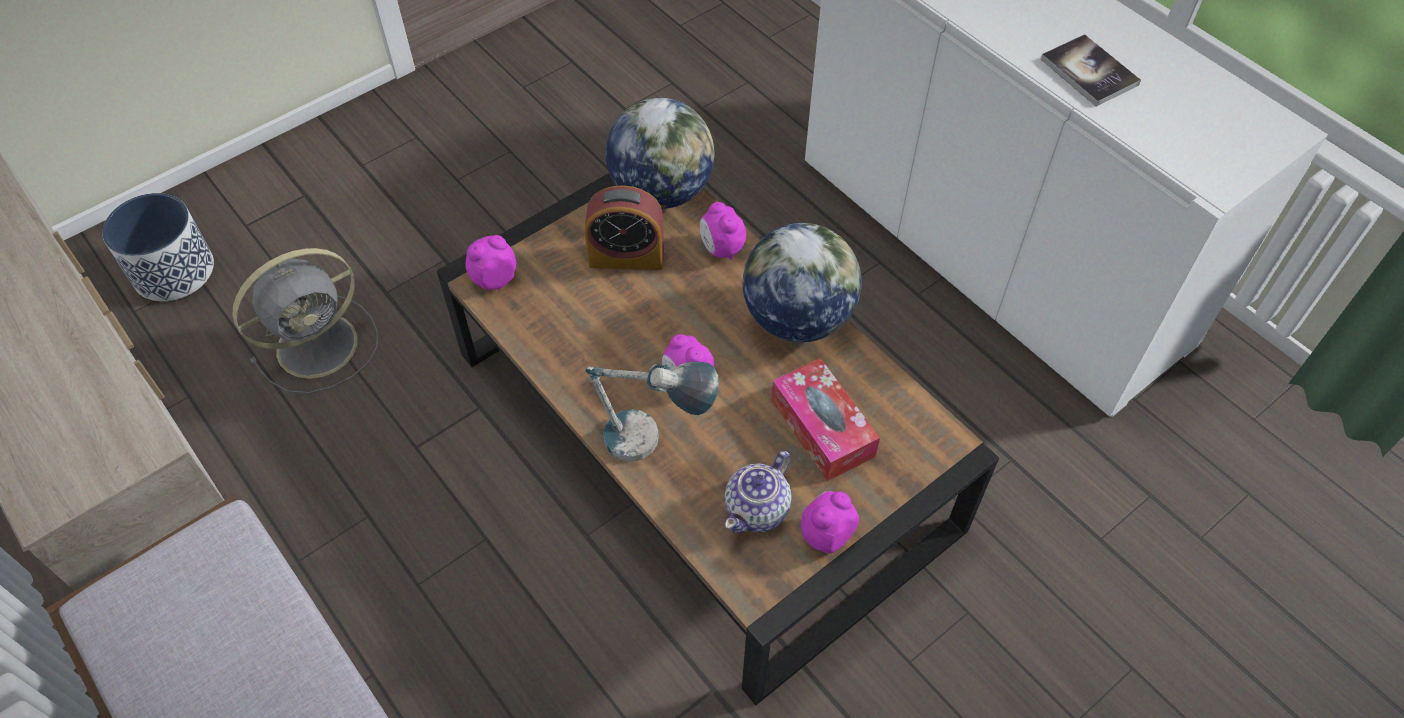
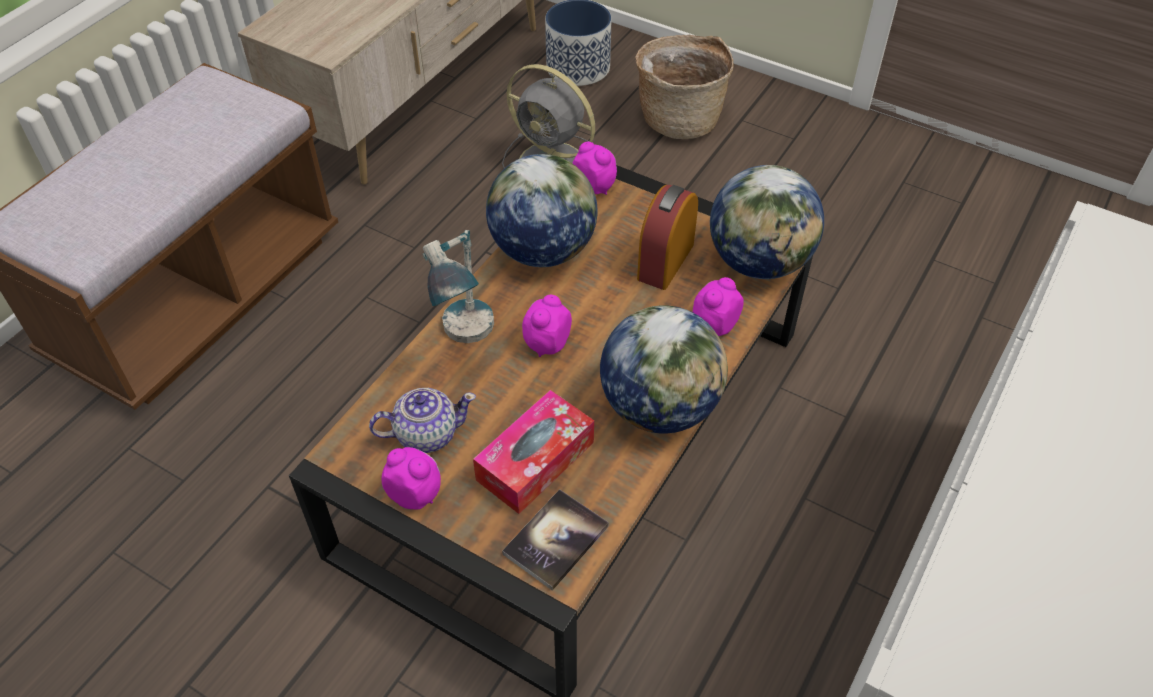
camera: 70 degrees right, 5 degrees down
(324, 212) = (680, 118): none -> basket
(561, 347) = (542, 250): none -> globe
(626, 256) = (665, 261): alarm clock -> alarm clock turned 45 degrees clockwise
(758, 509) = (426, 434): teapot -> teapot turned 150 degrees clockwise
(1089, 72) = (1045, 489): book -> book (556, 540)

